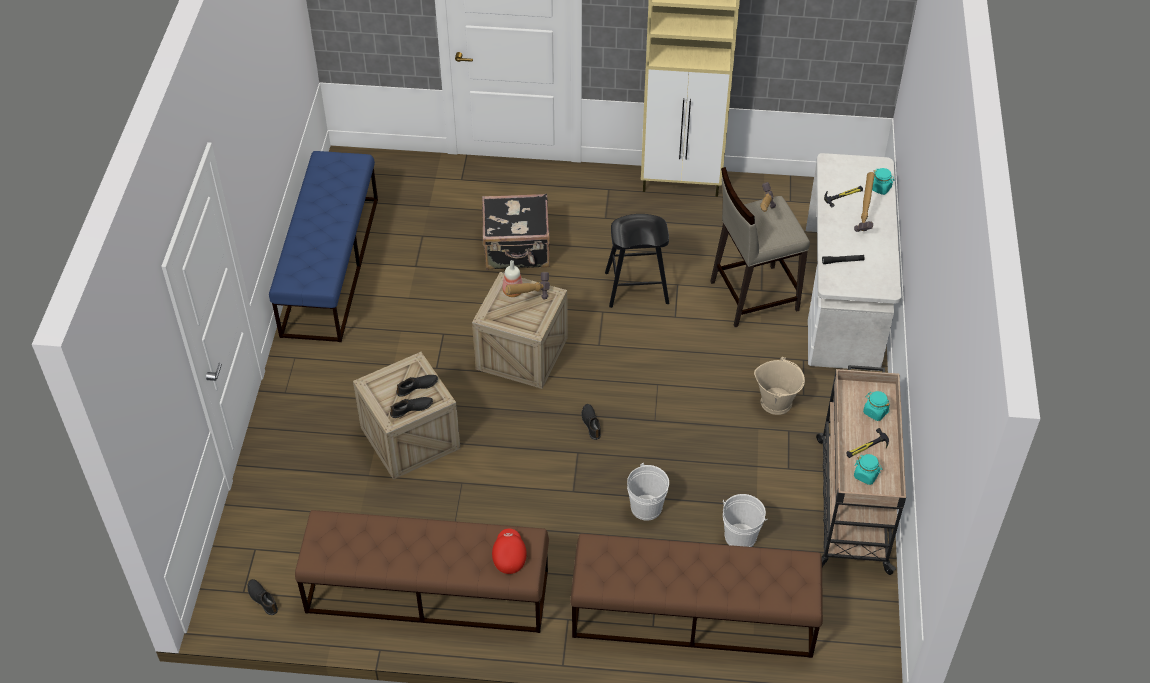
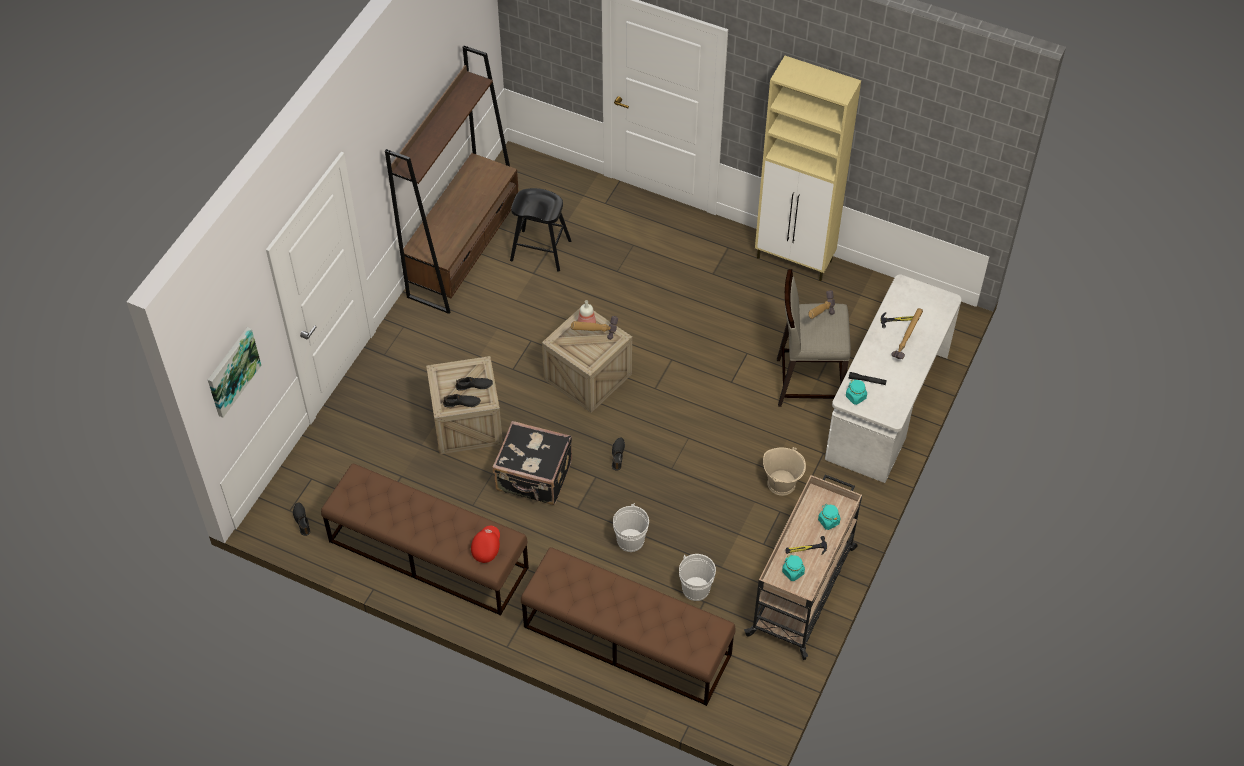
camera: 20 degrees right, 5 degrees up
(155, 427) = (232, 371): none -> picture
(330, 265) = (464, 252): blue bench -> brown bookcase
(517, 250) = (624, 282): black suitcase -> black suitcase (534, 477)
(636, 288) = (710, 346): black stool -> black stool (540, 250)
(880, 188) = (936, 322): turquoise jar -> turquoise jar (856, 397)

